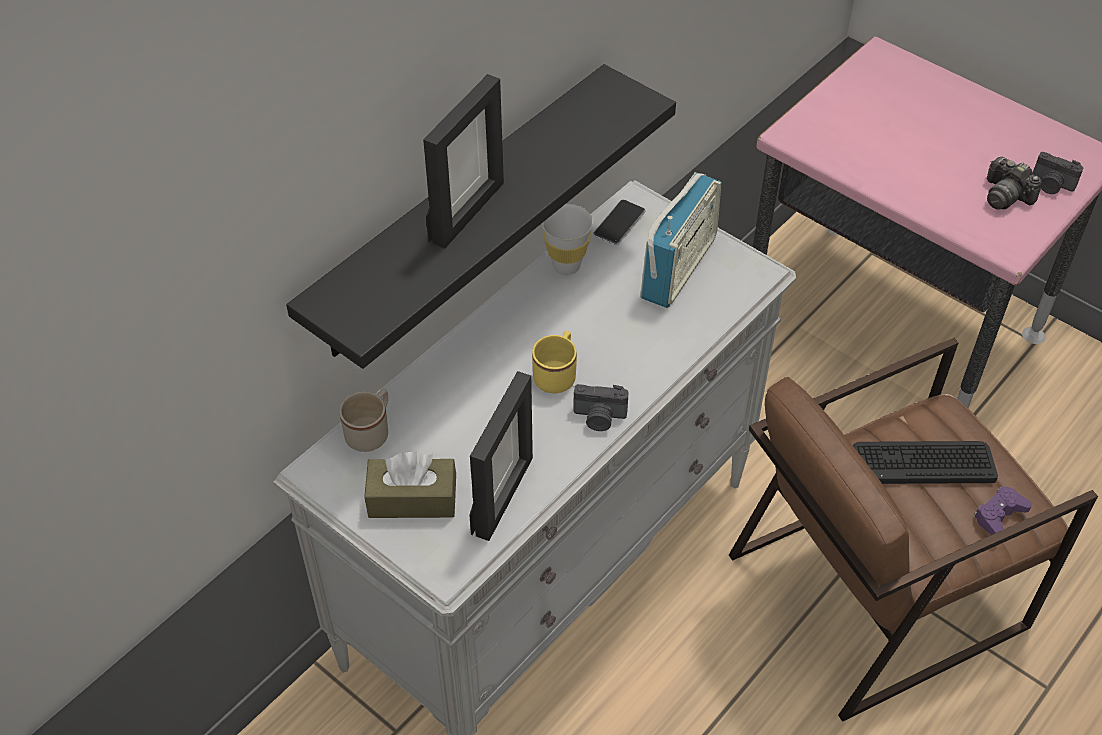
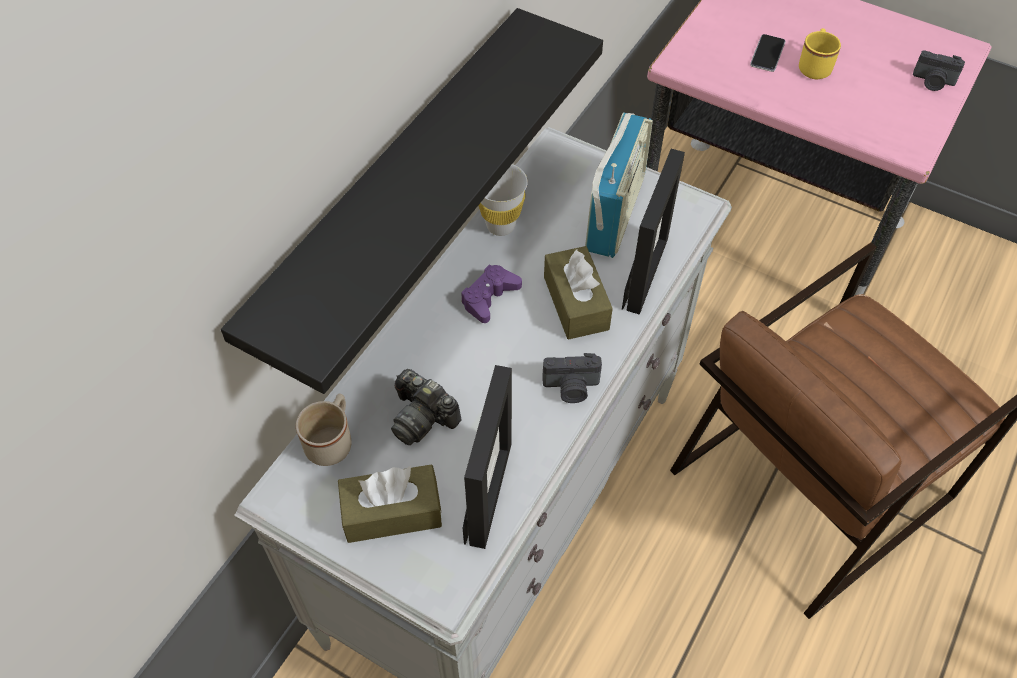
camera: 10 degrees left, 5 degrees up
(466, 211) = (406, 190): picture frame -> picture frame (645, 273)
(557, 374) = (517, 346): yellow mug -> yellow mug (815, 66)
(619, 223) = (544, 174): phone -> phone (767, 54)
(621, 344) = (576, 303): none -> brown tissue box
(923, 462) = (860, 368): keyboard -> none
(999, 515) = (942, 410): purple game controller -> purple game controller (489, 297)
(1006, 196) = (894, 97): camera -> camera (422, 417)

